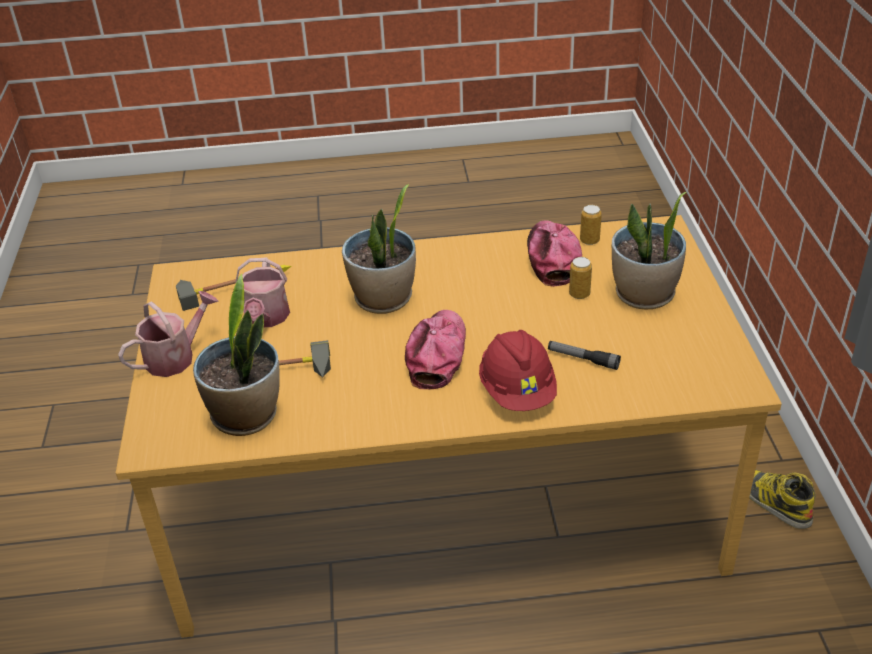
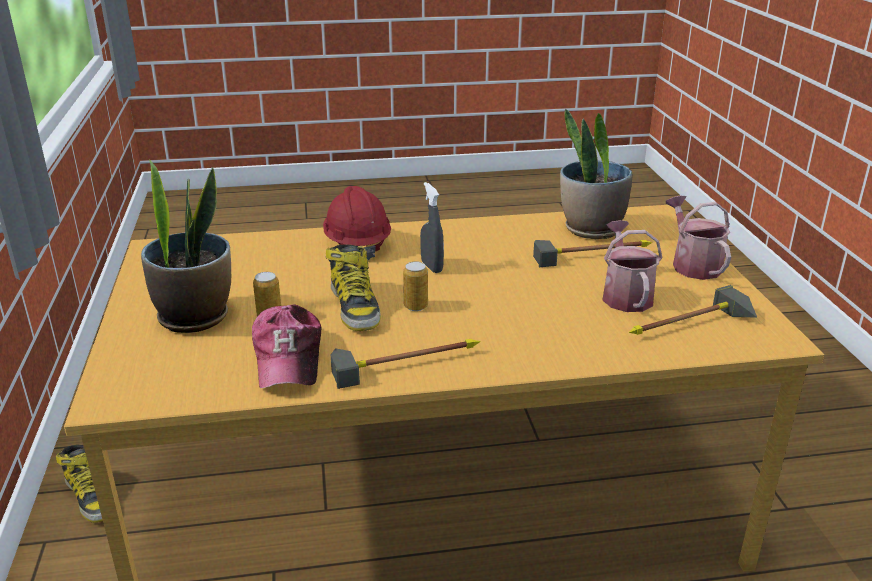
camera: 175 degrees right, 10 degrees down
(176, 357) = (693, 264): watering can -> watering can turned 120 degrees clockwise
(384, 299) = (499, 312): potted plant -> none
(437, 354) = (431, 267): cap -> grey spray bottle
(463, 257) = (406, 359): none -> hammer
(508, 305) = (355, 307): none -> boot
(583, 359) = (289, 264): flashlight -> none
(589, 240) = (227, 382): can -> can (416, 306)

